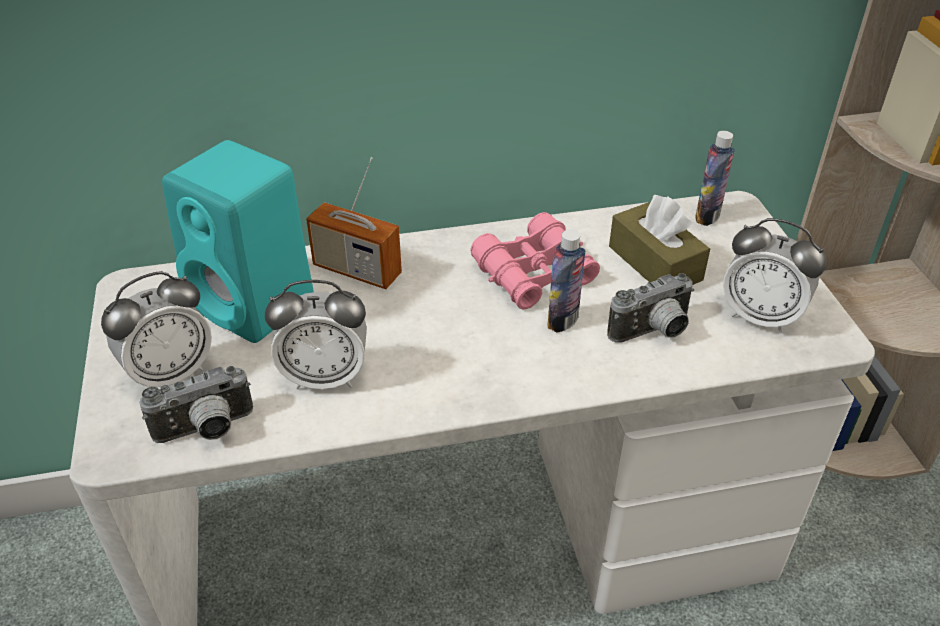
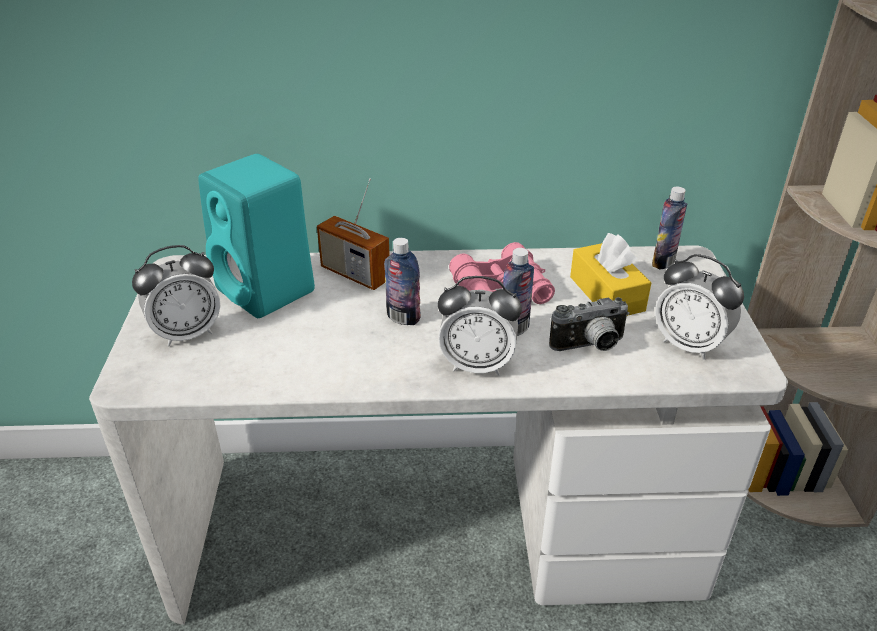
camera: 10 degrees right, 5 degrees down
(206, 431) = (201, 377): camera -> none
(325, 377) = (306, 349): alarm clock -> alarm clock (477, 364)
(430, 321) = (403, 318): none -> bottle
(655, 263) = (606, 294): brown tissue box -> yellow tissue box

